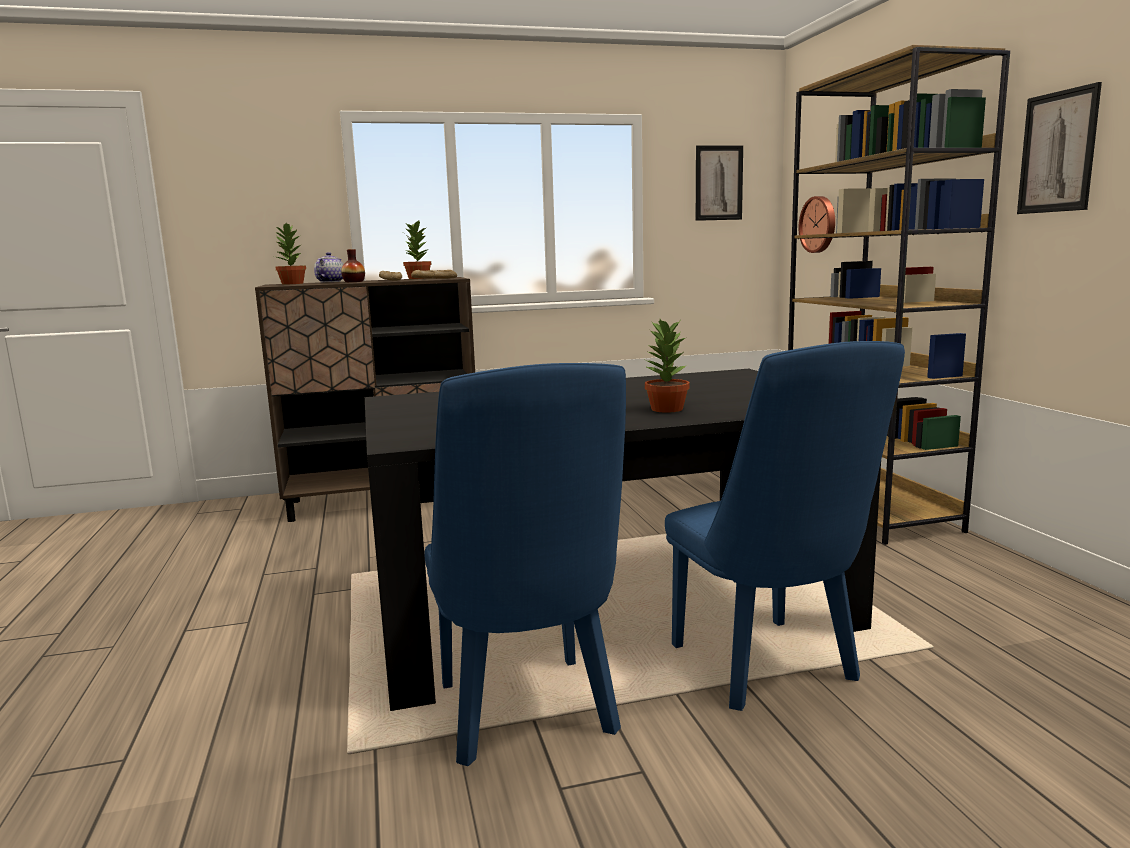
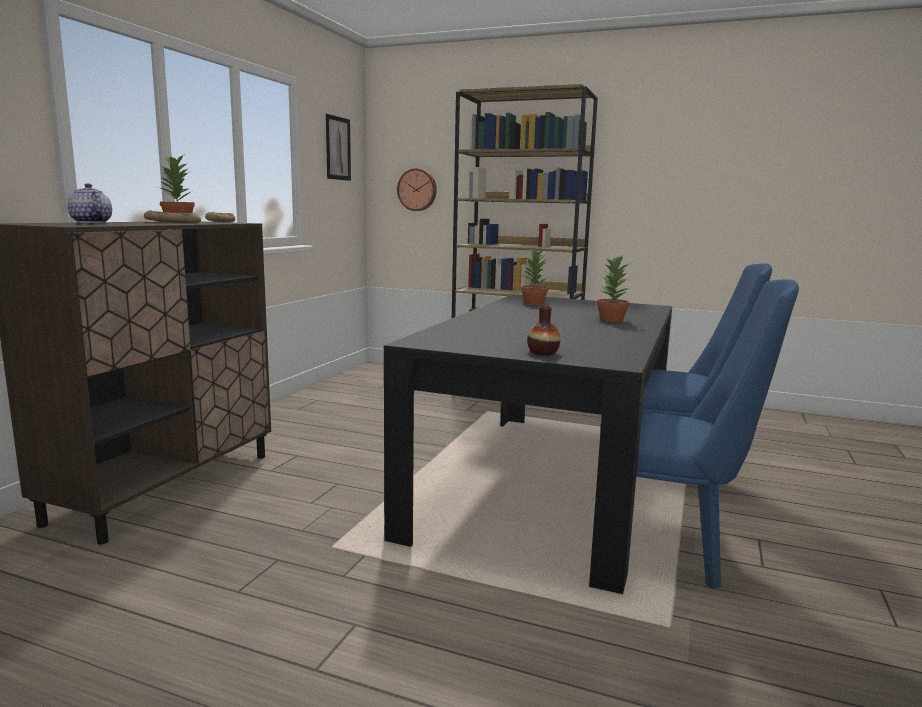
camera: 55 degrees left, 0 degrees up
(292, 284) = (55, 223): potted plant -> potted plant (534, 303)
(354, 282) = (140, 223): vase -> vase (543, 352)
(1057, 152) = (630, 161): picture -> none

